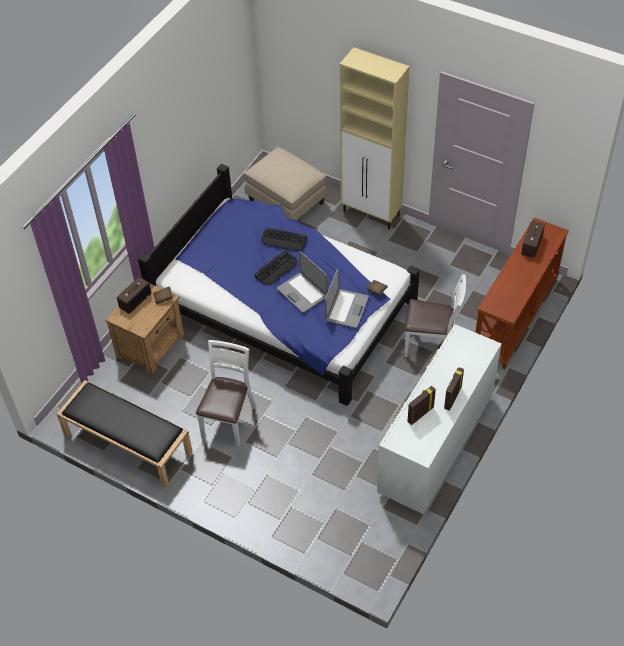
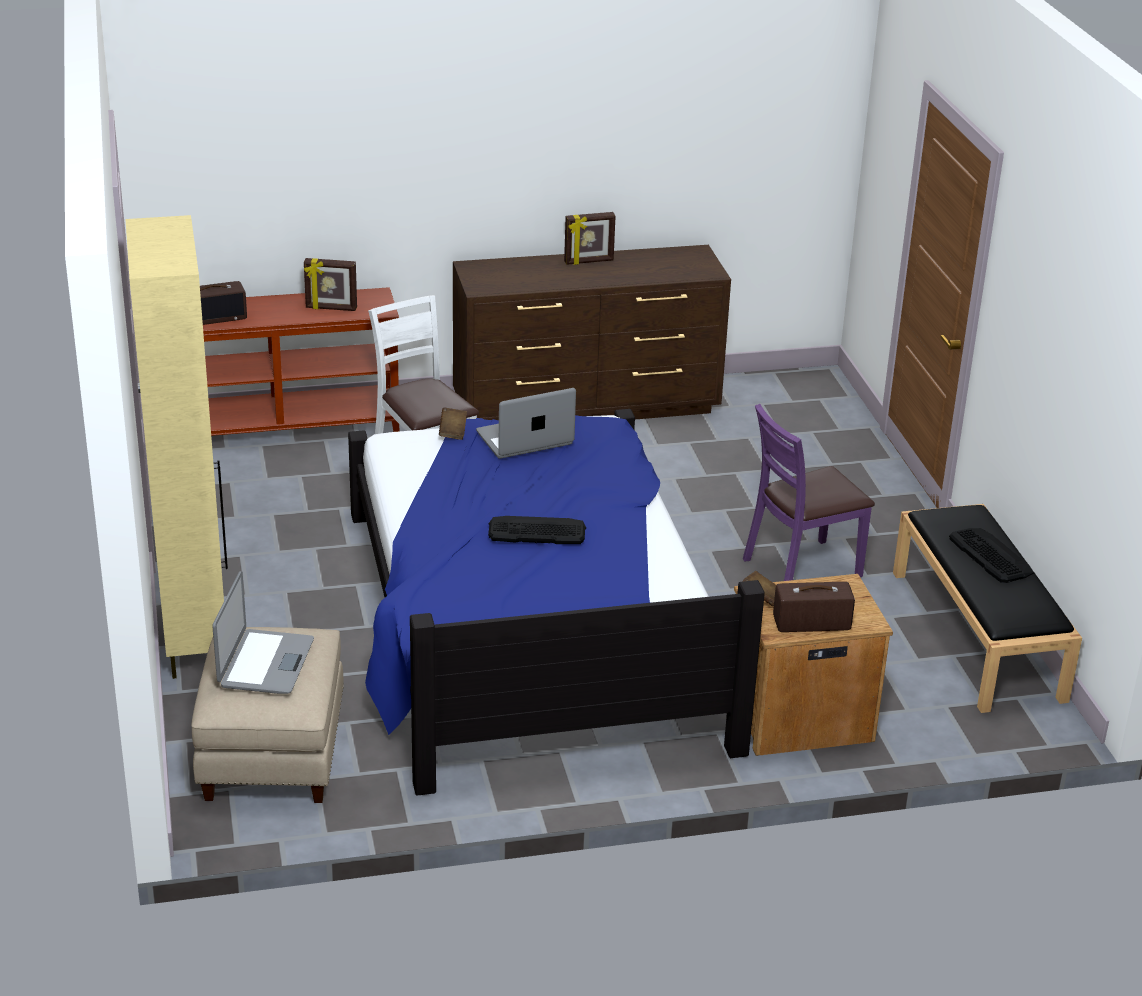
camera: 135 degrees left, 20 degrees down
(228, 421) = (801, 569): white chair -> purple chair
(284, 240) = (464, 553): keyboard -> keyboard (990, 555)
(302, 292) = (549, 486): laptop -> laptop (265, 663)
(420, 414) = (646, 271): picture frame -> picture frame (331, 308)
(435, 446) = (588, 406): white dresser -> brown dresser

